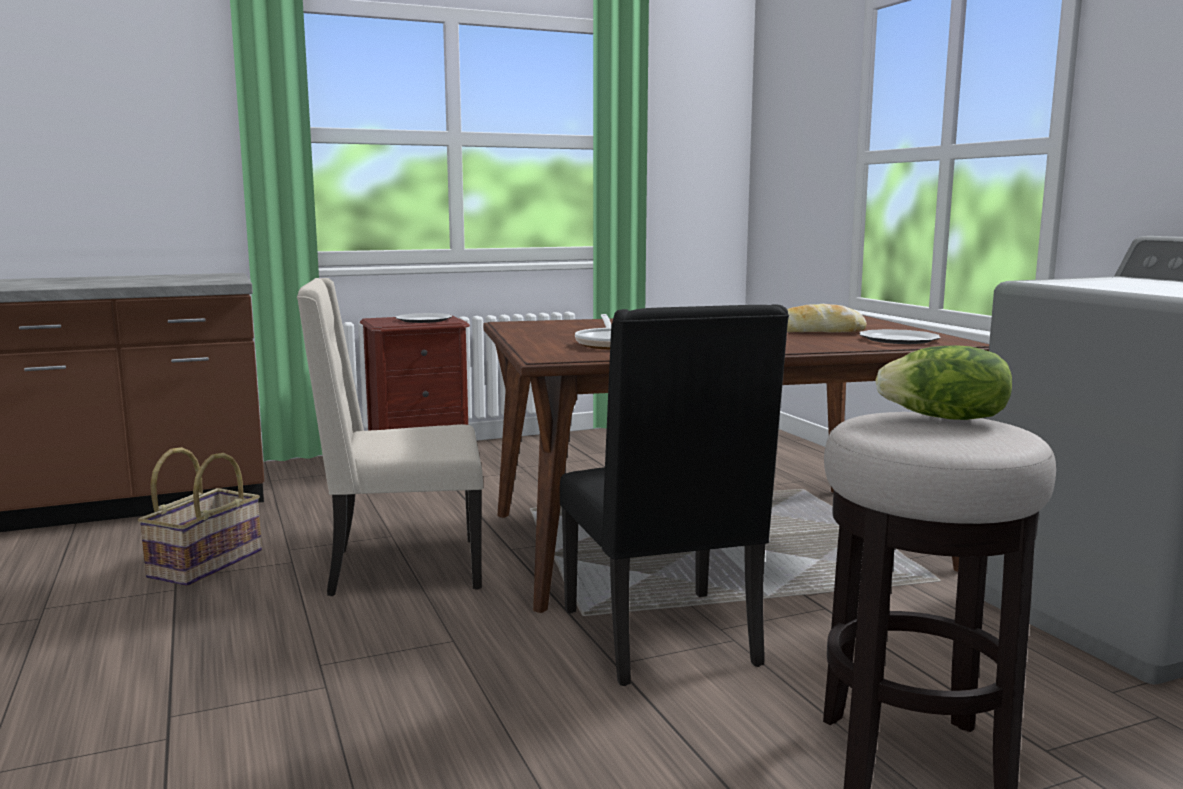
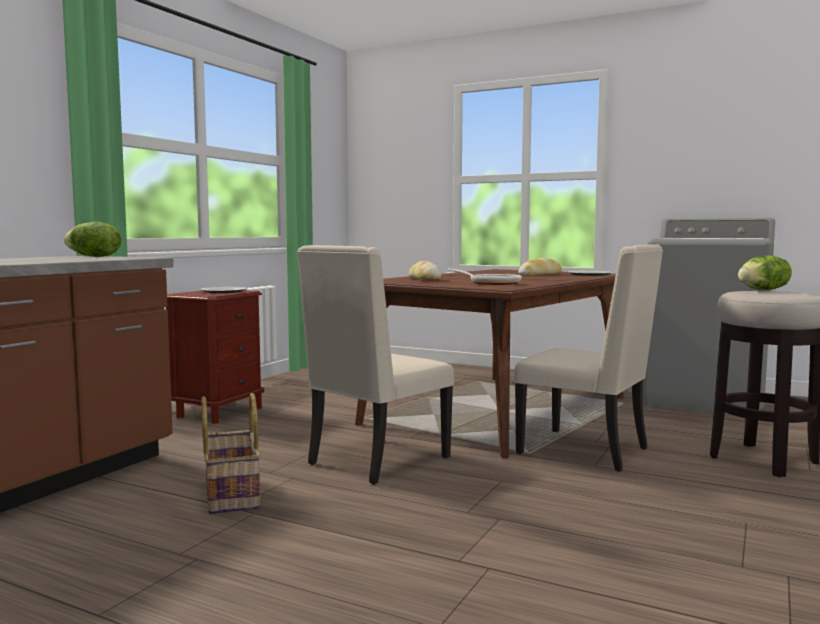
camera: 40 degrees left, 5 degrees down
(212, 277) = (93, 257): none -> lettuce
(593, 326) = (424, 279): none -> bread
(664, 639) = (586, 451): black chair -> beige chair

